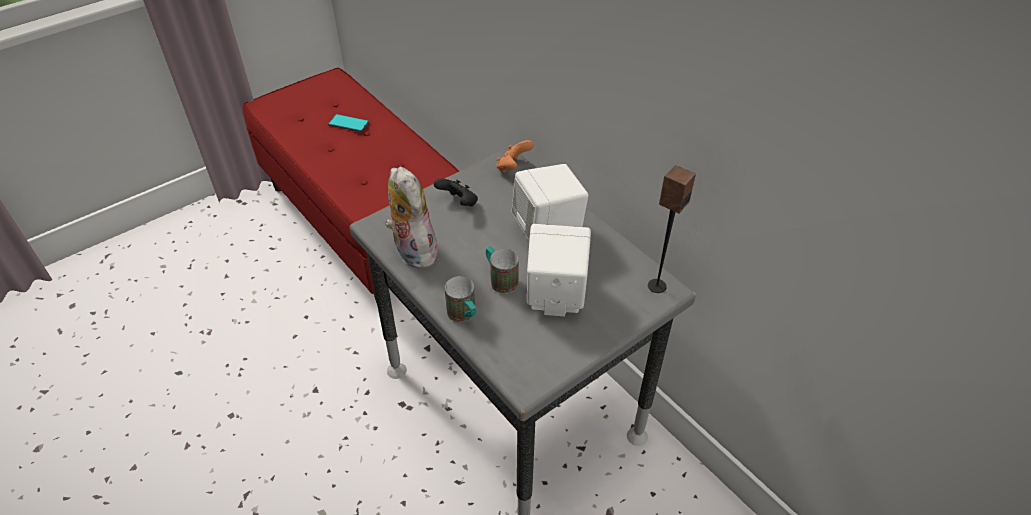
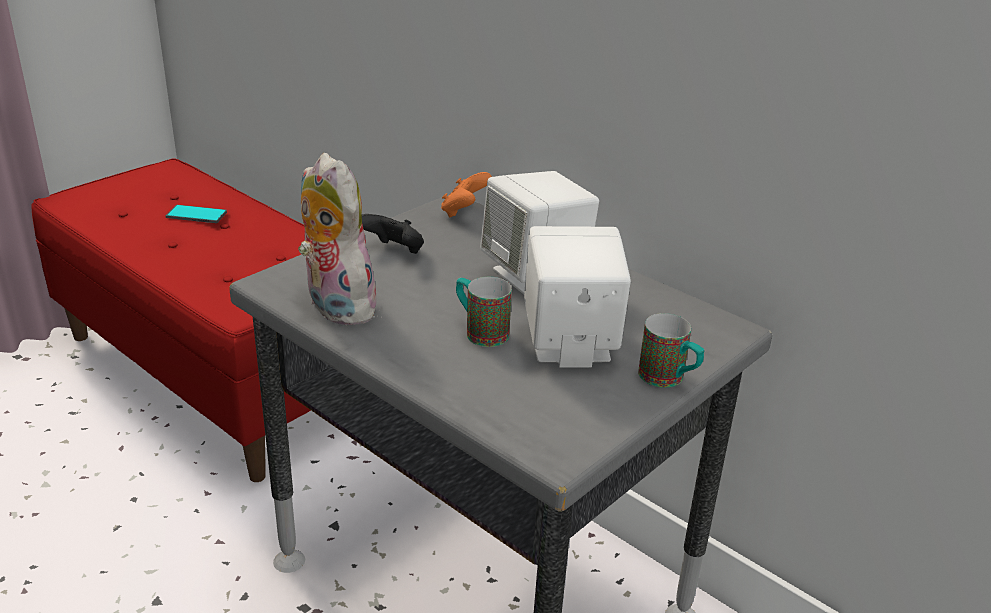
camera: 10 degrees left, 15 degrees down
(464, 316) = (435, 377): mug -> mug (669, 379)
(656, 286) = (713, 325): speaker -> none

